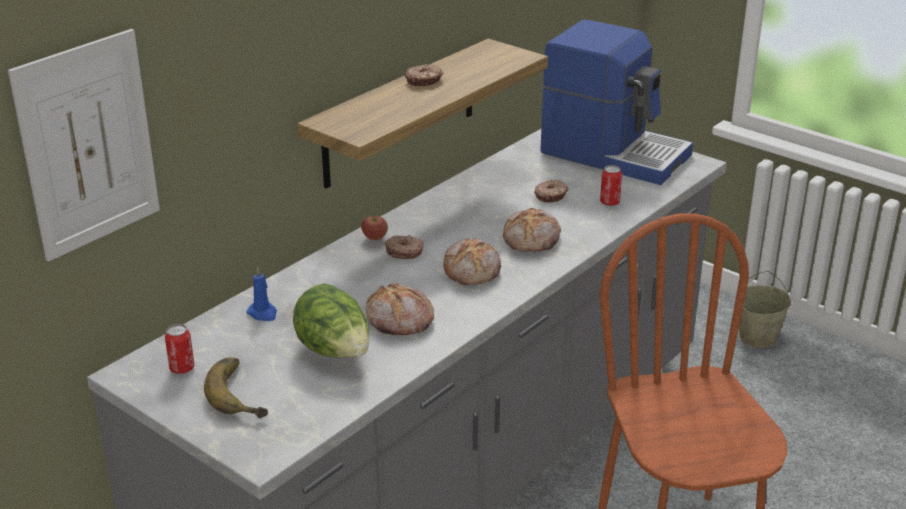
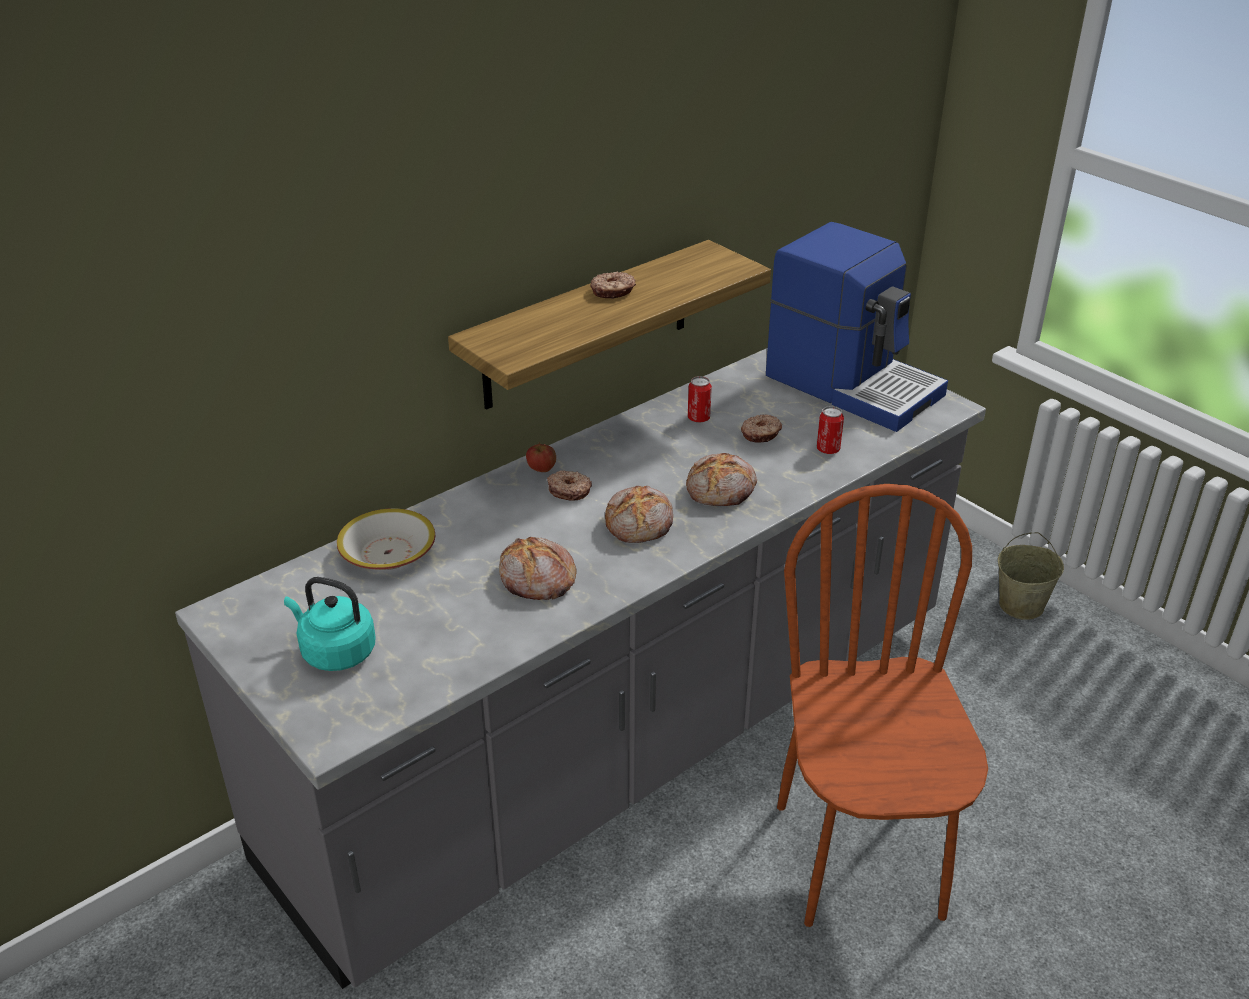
camera: 10 degrees right, 5 degrees up
(88, 145) = (172, 359): picture -> none
(182, 368) = (278, 613): can -> can (698, 418)
(243, 392) = (335, 652): banana -> turquoise kettle
(263, 313) = (388, 553): blue candle -> bowl
(335, 352) = (452, 613): lettuce -> none

